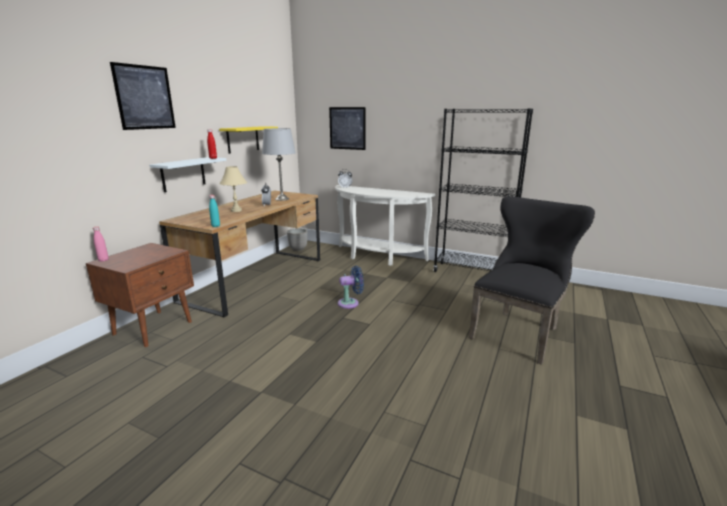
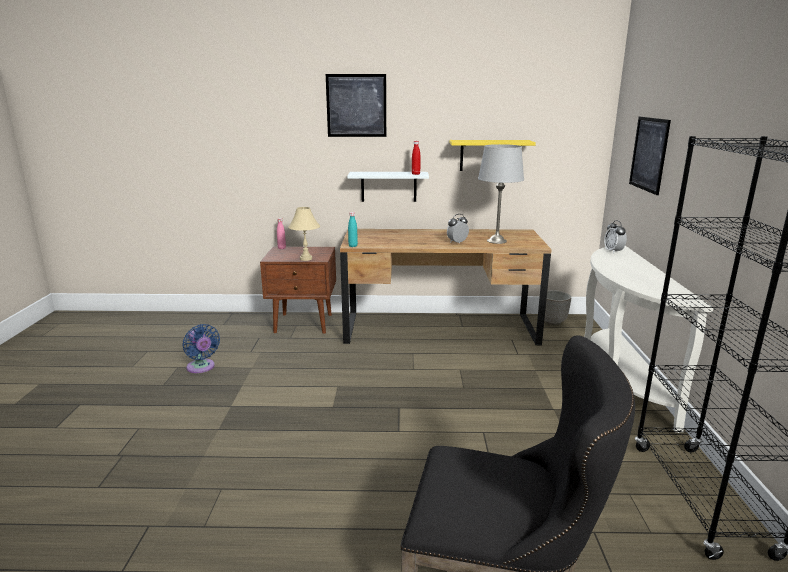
camera: 65 degrees right, 0 degrees up
(236, 210) = (417, 238): beige table lamp -> beige table lamp (305, 259)
(350, 303) = (440, 402): blue fan -> blue fan (201, 368)

